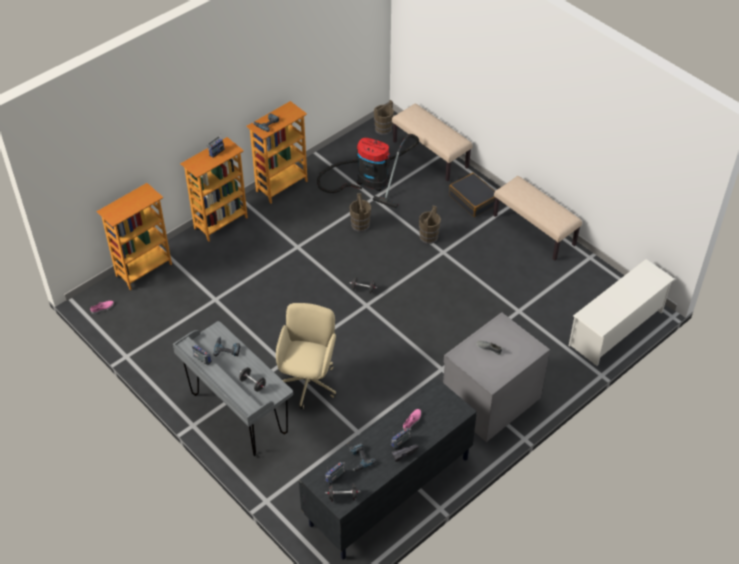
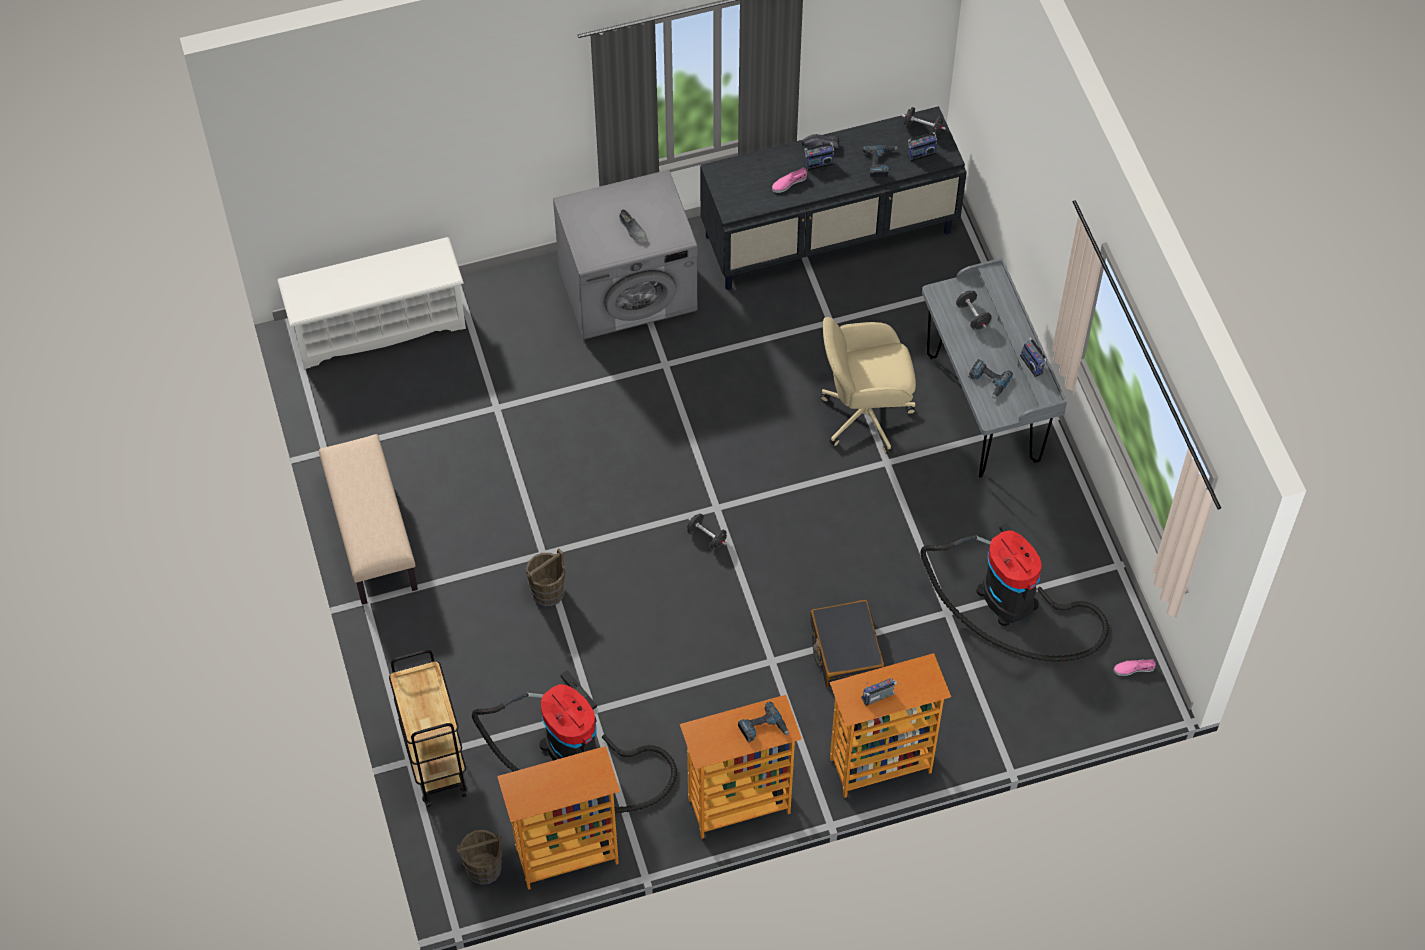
camera: 155 degrees left, 10 degrees up
(143, 269) = (1045, 719): bookcase -> bookcase (567, 857)
(180, 316) = (1013, 603): none -> vacuum cleaner
(308, 383) = (864, 416): beige office chair -> beige office chair turned 45 degrees clockwise
(360, 225) = (645, 662): brown bucket -> none
(431, 154) = (435, 767): beige bench -> brown cart
(473, 200) = (427, 635): black suitcase -> black suitcase (845, 650)

